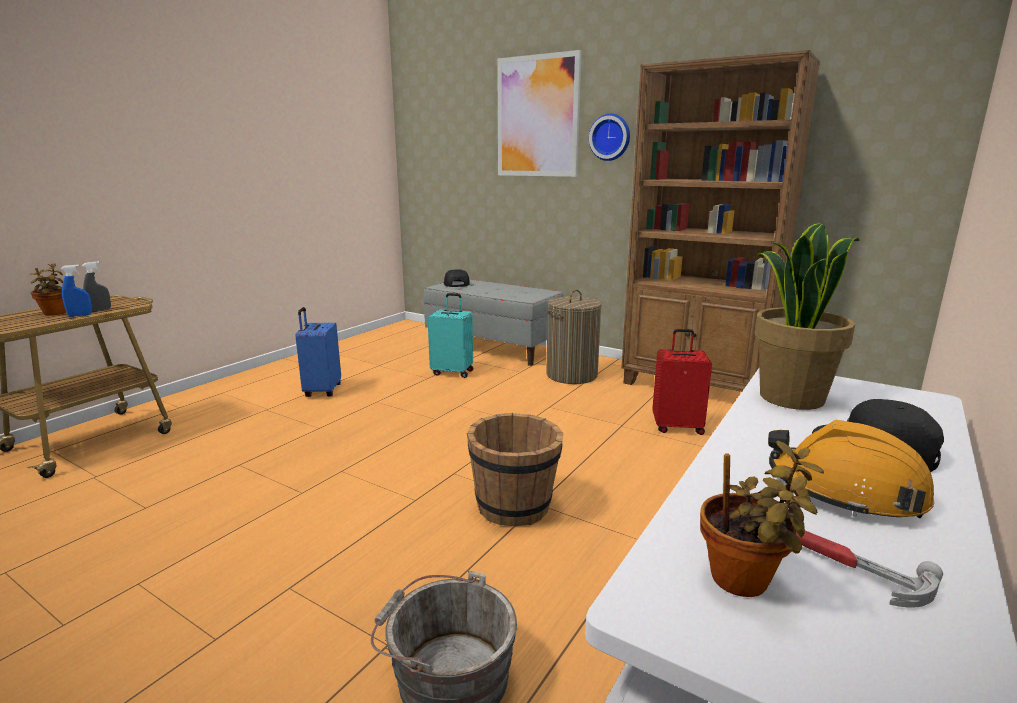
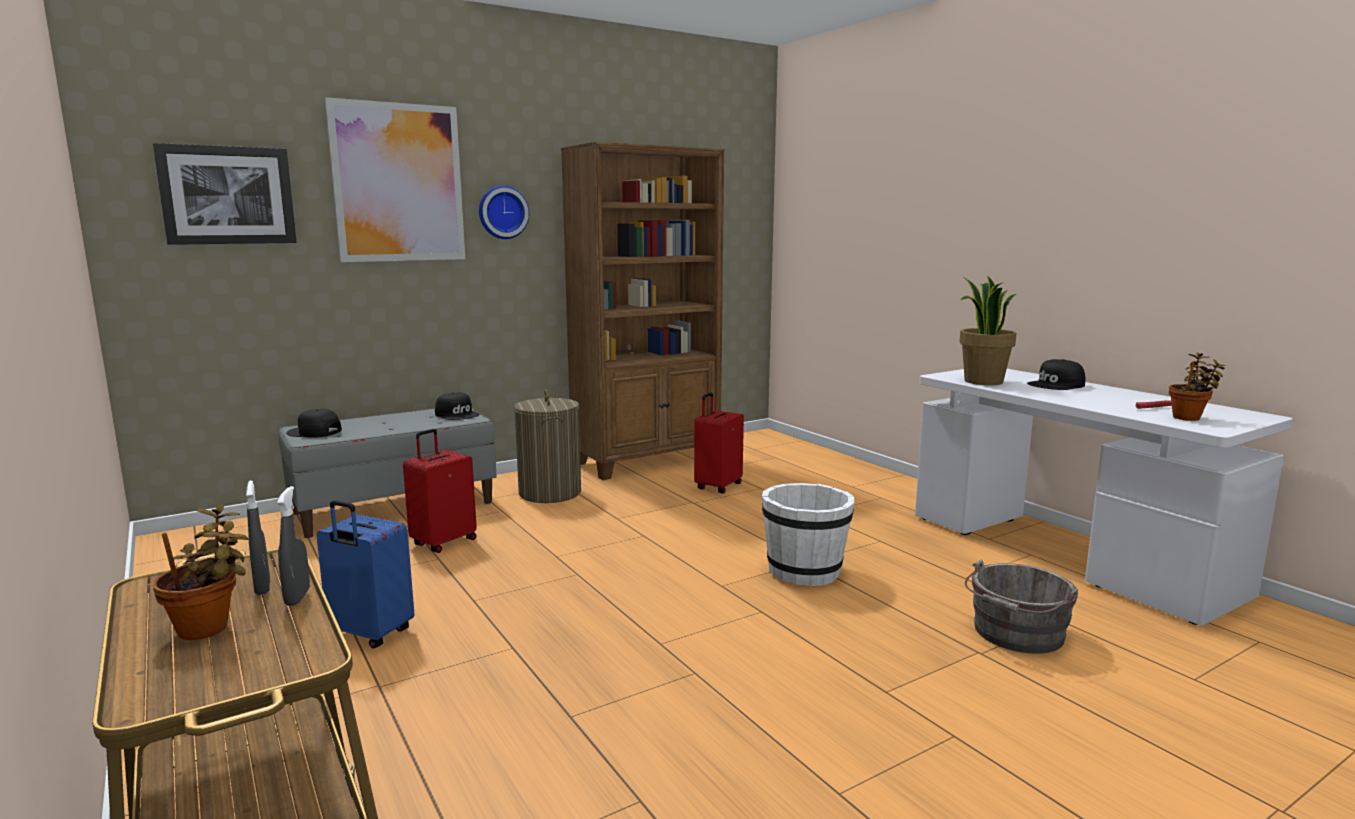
camera: 65 degrees left, 5 degrees down
(80, 315) = (297, 597): blue spray bottle -> grey spray bottle
(449, 131) = (228, 195): none -> picture
(453, 372) = (443, 542): turquoise suitcase -> red suitcase
(514, 506) = (805, 571): brown bucket -> white bucket
(534, 295) = (457, 414): none -> black cap
(845, 491) = (1103, 395): orange hard hat -> none

